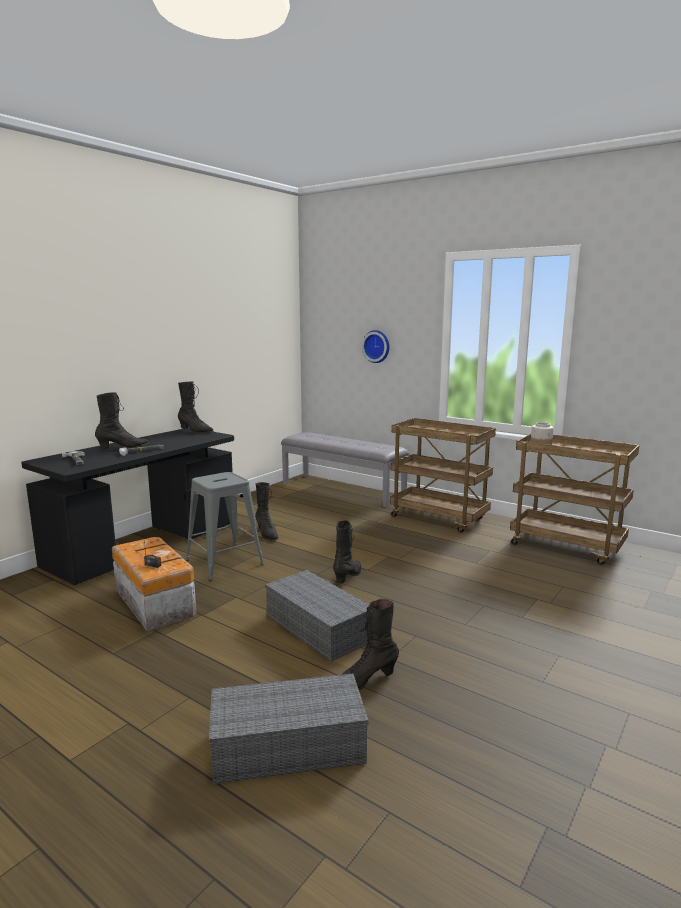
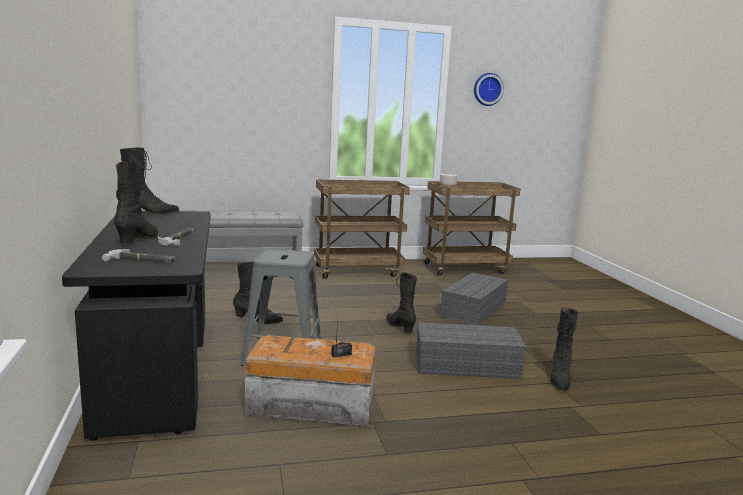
camera: 50 degrees left, 0 degrees up
(286, 747) = (615, 430): grey storage box -> grey storage box (474, 310)
(377, 346) = (255, 107): wall clock -> wall clock (487, 89)

